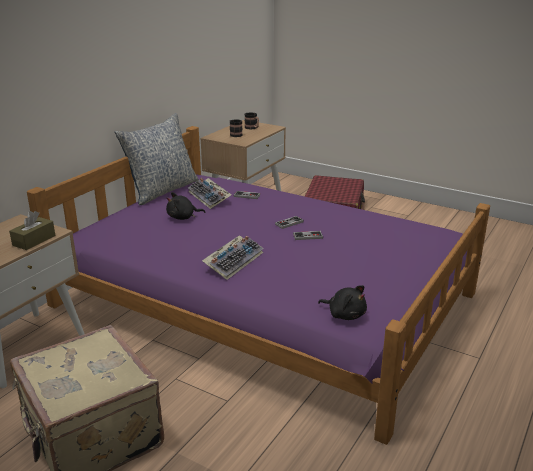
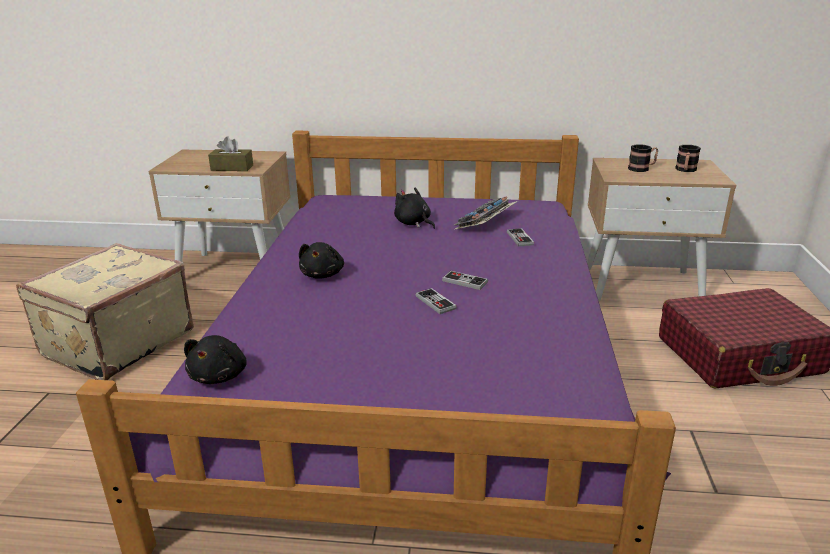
camera: 65 degrees right, 0 degrees up
(162, 190) = (480, 198): pillow -> none
(234, 261) = (323, 274): keyboard -> black plush toy

